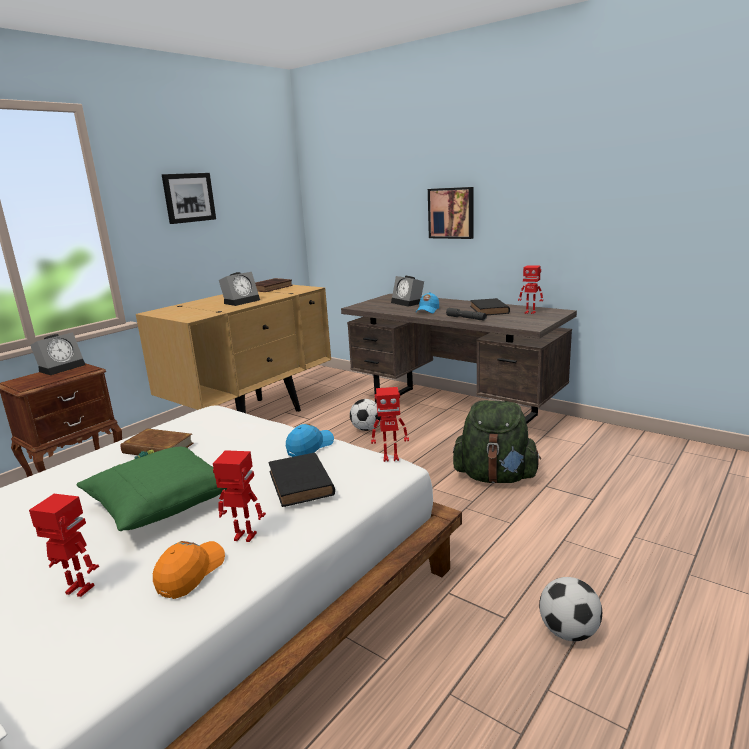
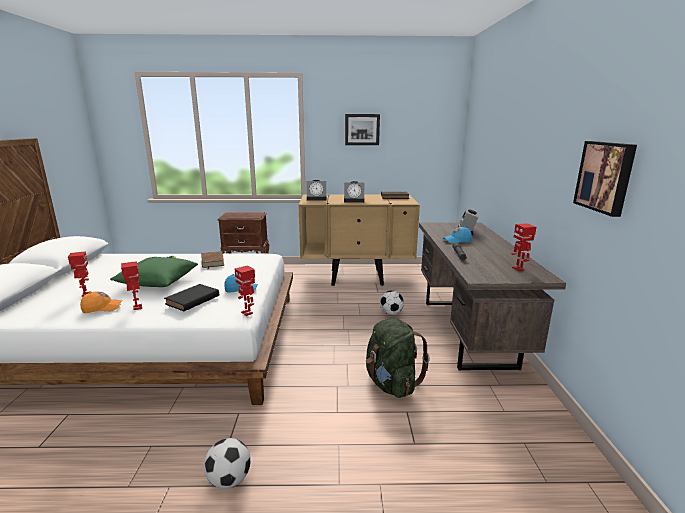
camera: 50 degrees right, 0 degrees up
(62, 367) = (253, 213): alarm clock -> alarm clock (317, 199)
(451, 213) = (518, 163): picture -> picture (605, 176)
(489, 310) = (496, 256): black book -> none

